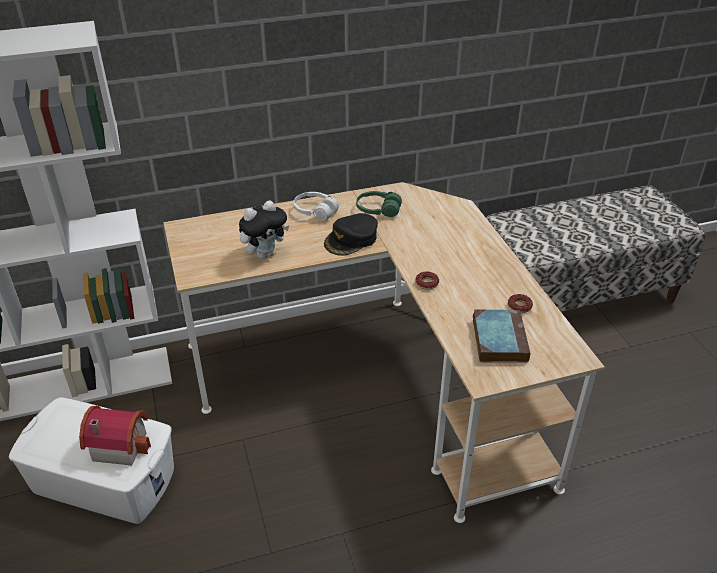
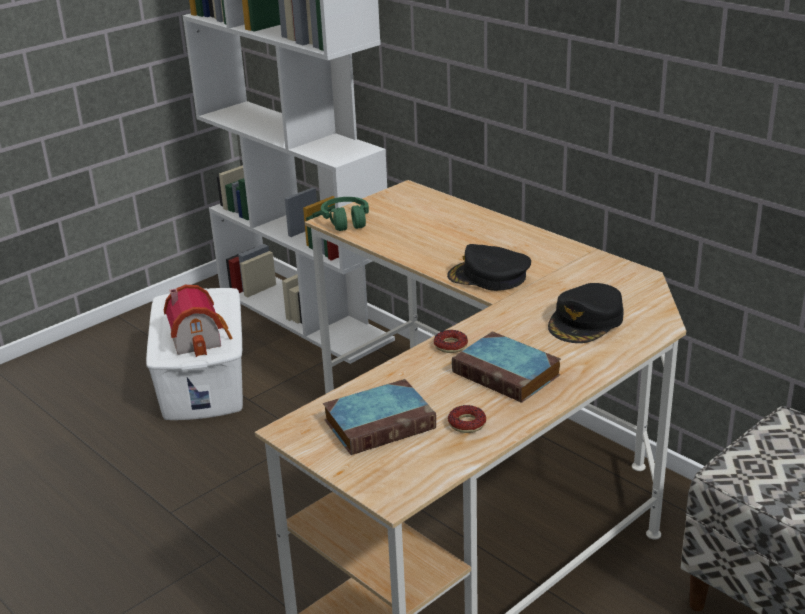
camera: 65 degrees right, 10 degrees down
(265, 254) = (407, 240): plush toy -> none
(315, 212) = (520, 241): white headphones -> none
(378, 210) = (572, 275): green headphones -> green headphones (346, 221)
(437, 226) = (586, 321): none -> black cap
(476, 273) = (508, 374): none -> book

